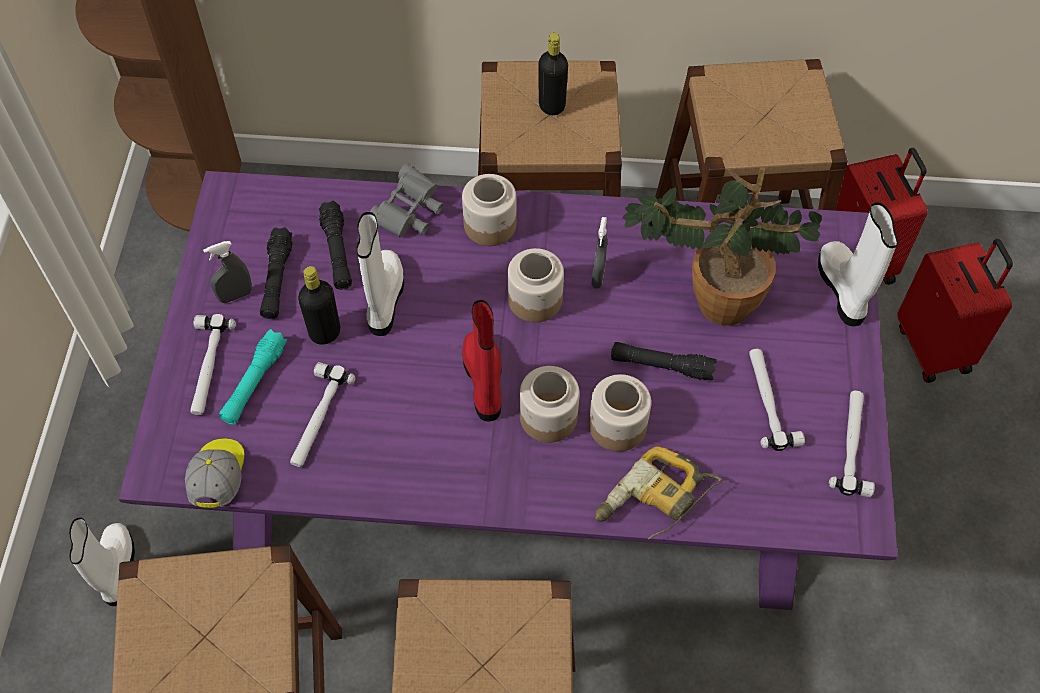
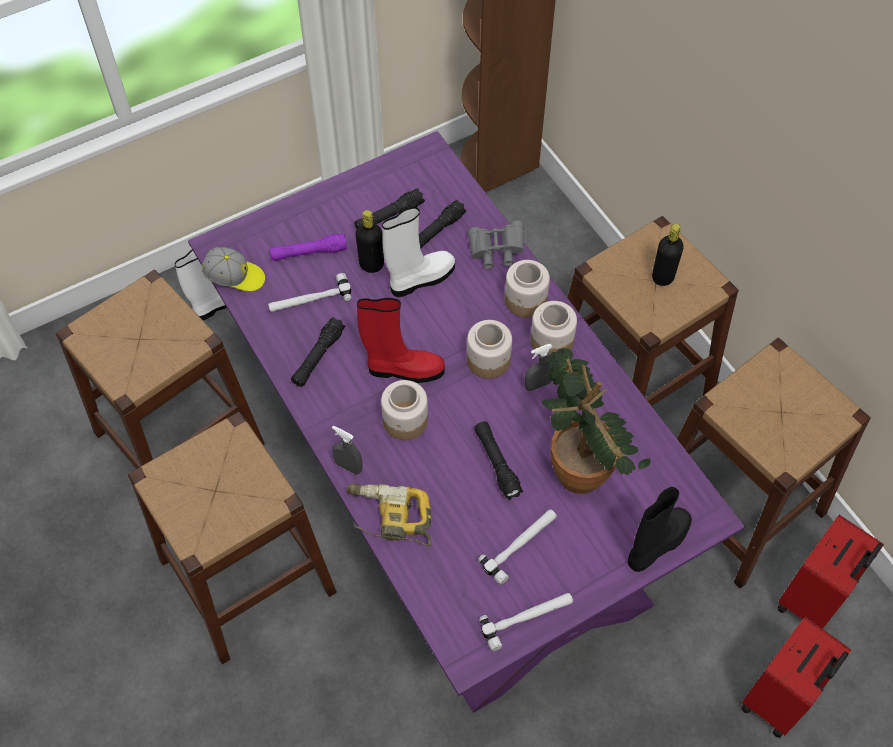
camera: 55 degrees right, 0 degrees up
(207, 367) = (301, 223): hammer -> none
(219, 477) = (235, 277): cap -> cap turned 45 degrees clockwise
(235, 296) = (361, 204): grey spray bottle -> grey spray bottle (348, 466)
(254, 383) = (309, 253): turquoise flashlight -> purple flashlight
(401, 454) = (318, 357): none -> black flashlight
(484, 382) = (403, 369): red boot -> red boot turned 45 degrees clockwise
(617, 426) = (429, 464): jar -> jar (551, 341)
(843, 290) = (656, 544): white boot -> black boot

